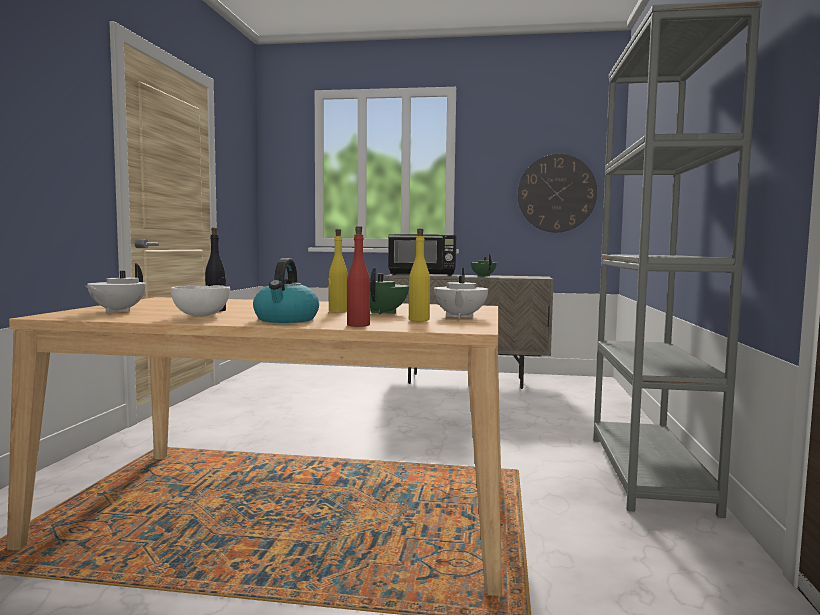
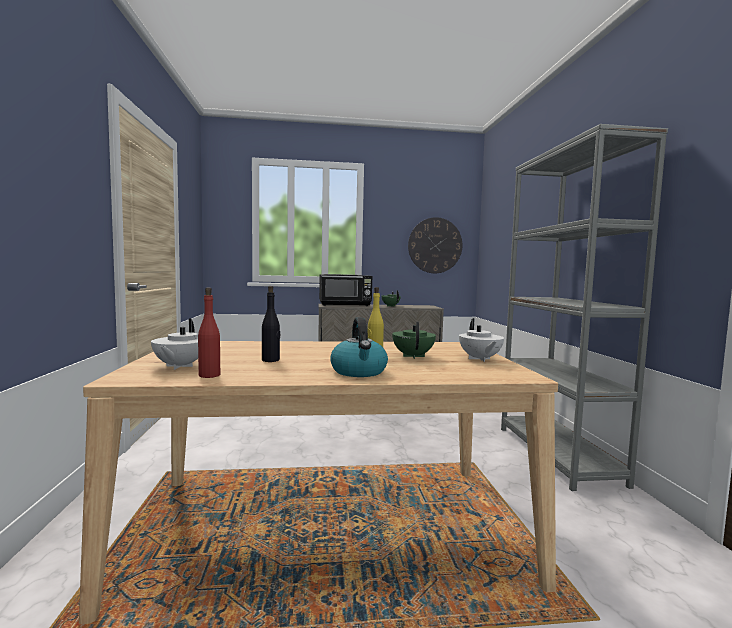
camera: 15 degrees left, 0 degrees up
(202, 316) = (275, 370): white bowl -> none
(358, 325) = (432, 376): red bottle -> red bottle (209, 375)
(418, 320) = (460, 365): yellow bottle -> none

